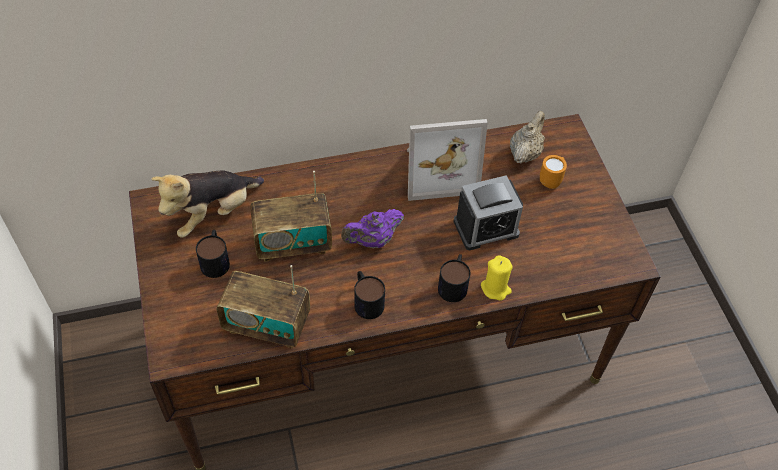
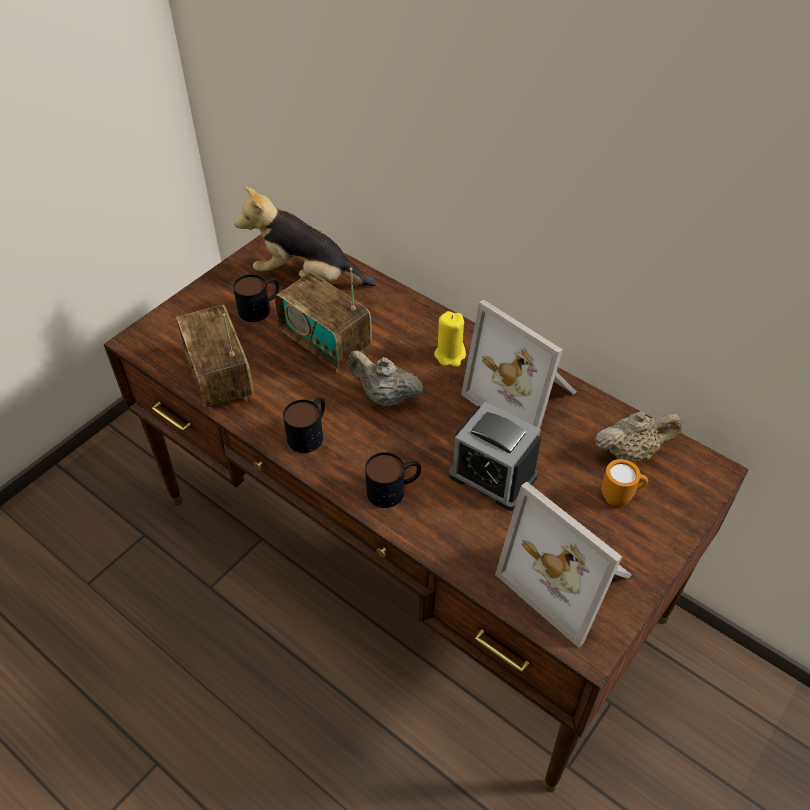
camera: 55 degrees right, 5 degrees down
(373, 241) = (384, 397): purple teapot -> beige teapot
(495, 288) = (421, 528): yellow candle -> yellow candle (450, 355)
(585, 241) = (570, 578): none -> picture frame

